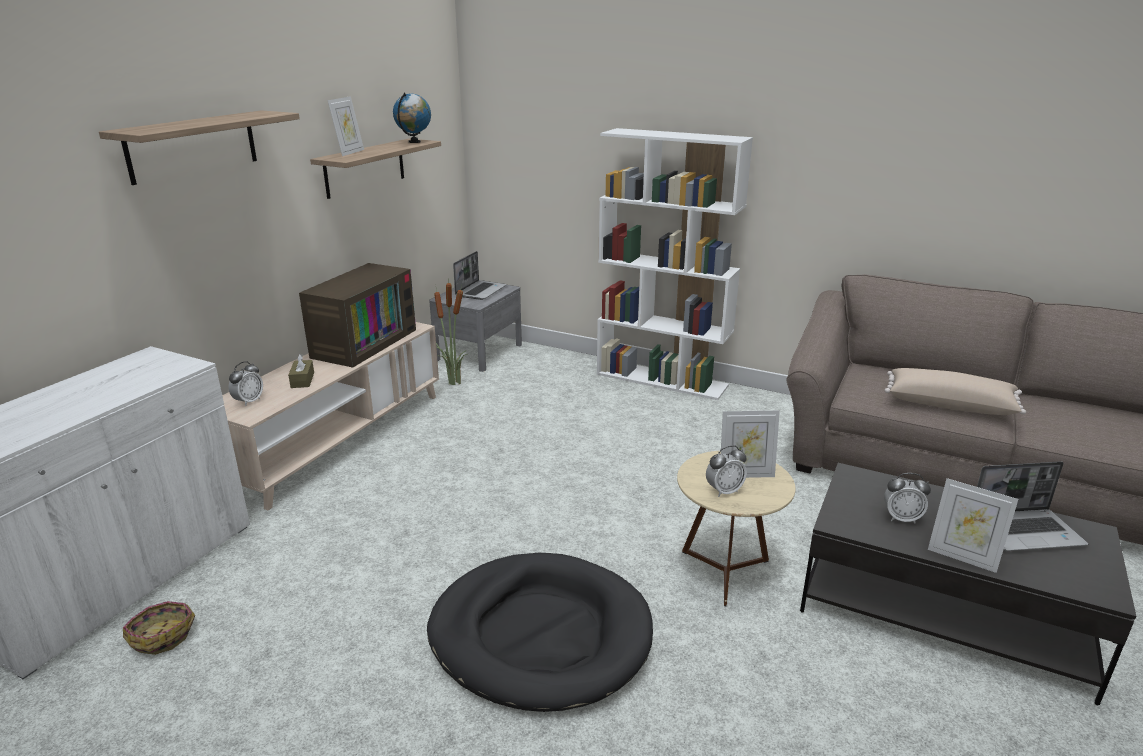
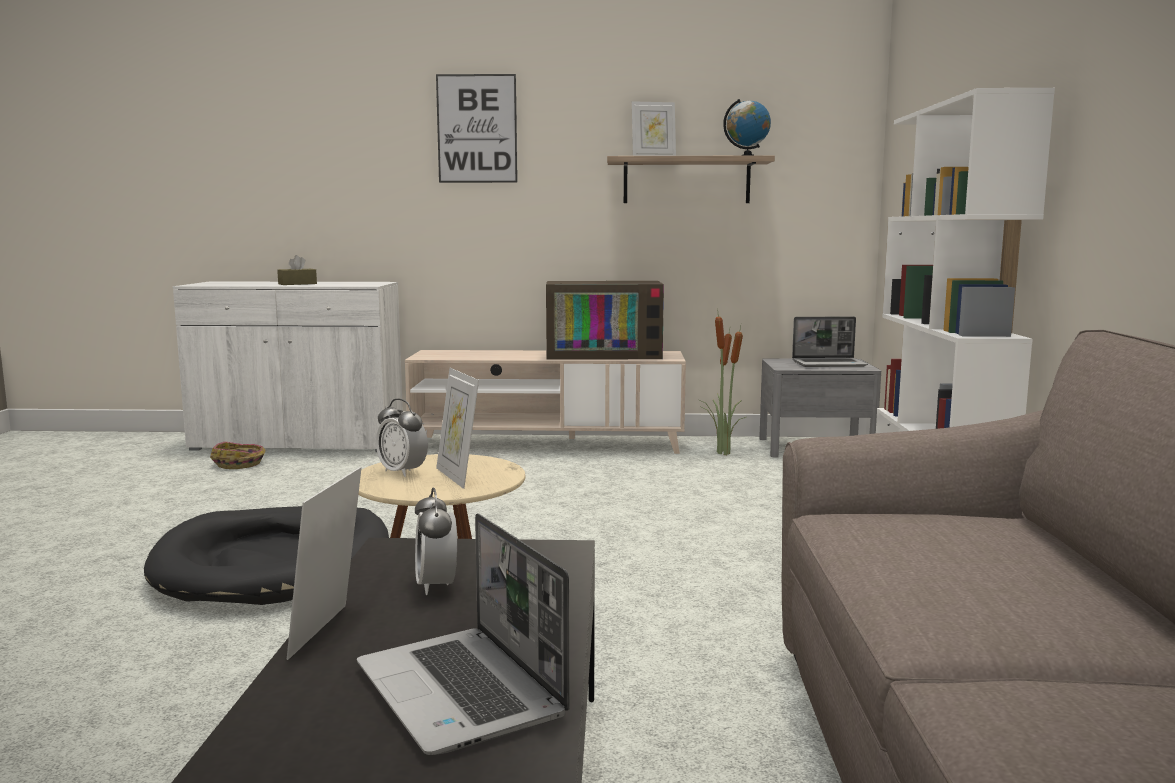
camera: 65 degrees right, 15 degrees down
(193, 146) = (477, 129): shelf -> picture
(249, 401) = (447, 354): alarm clock -> none
(302, 380) = (502, 356): brown tissue box -> brown tissue box (297, 284)
(949, 404) = (958, 588): beige pillow -> none

